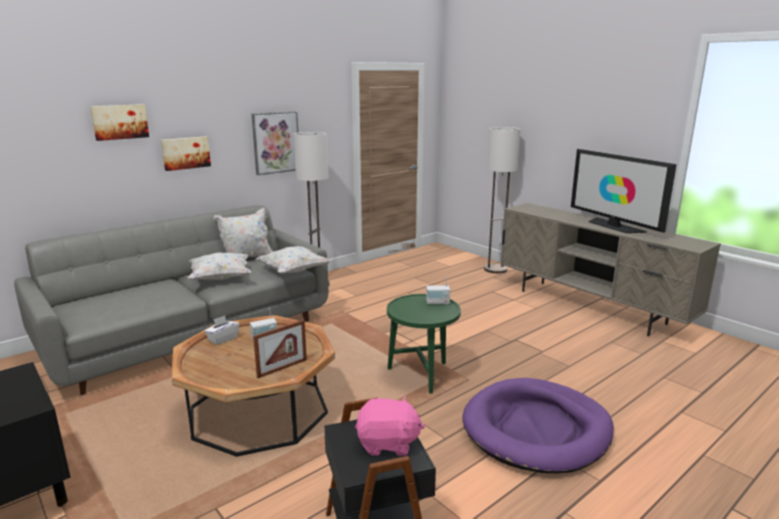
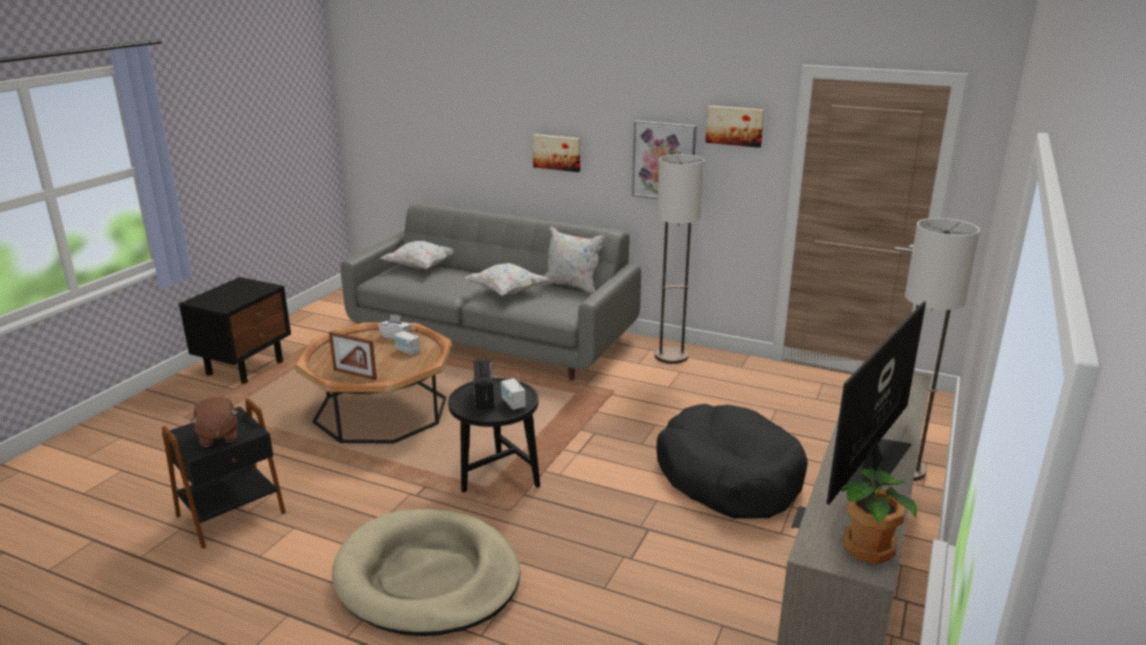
camera: 65 degrees right, 5 degrees up
(120, 122) = (500, 110): picture -> picture (735, 125)
(293, 271) = (560, 316): white pillow -> white pillow (420, 267)
(388, 443) = (218, 436): pink plush toy -> brown plush toy
(418, 311) = (484, 398): none -> radio
(422, 376) = (497, 478): green side table -> black side table
(475, 306) = (728, 477): none -> black dog bed
(536, 429) = (427, 578): purple dog bed -> beige dog bed
(688, 240) = (870, 548): none -> potted plant

